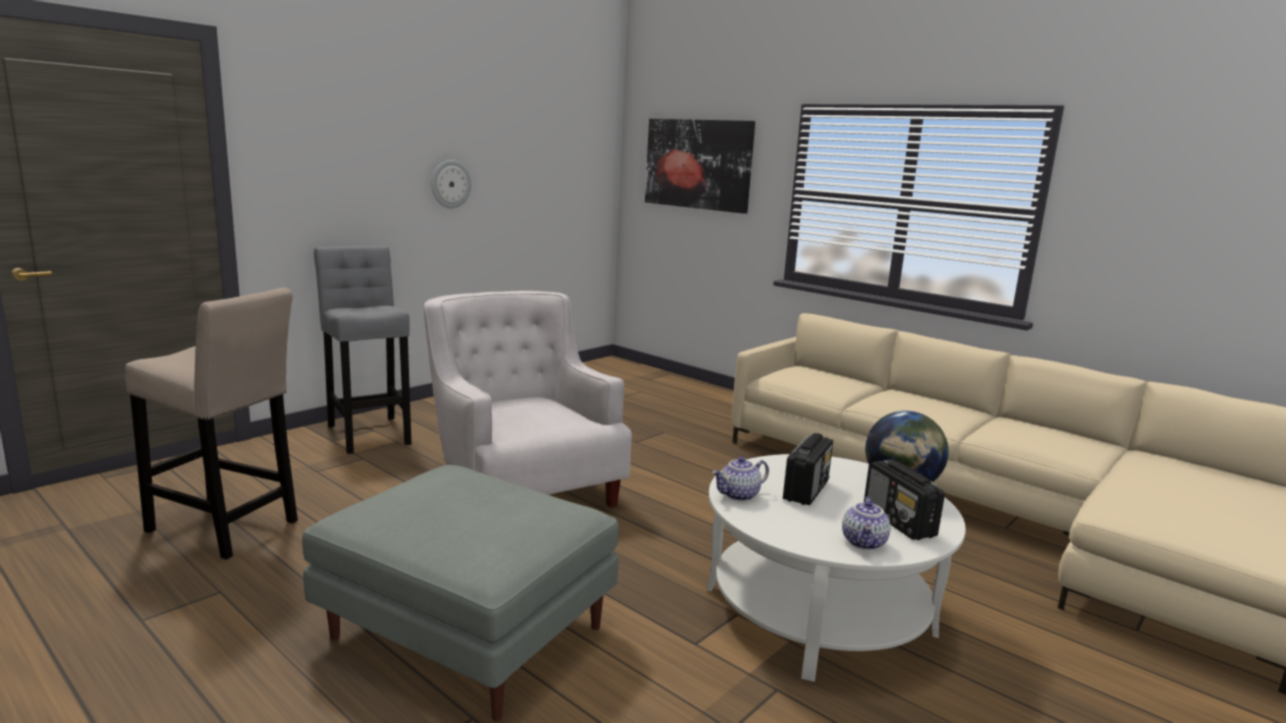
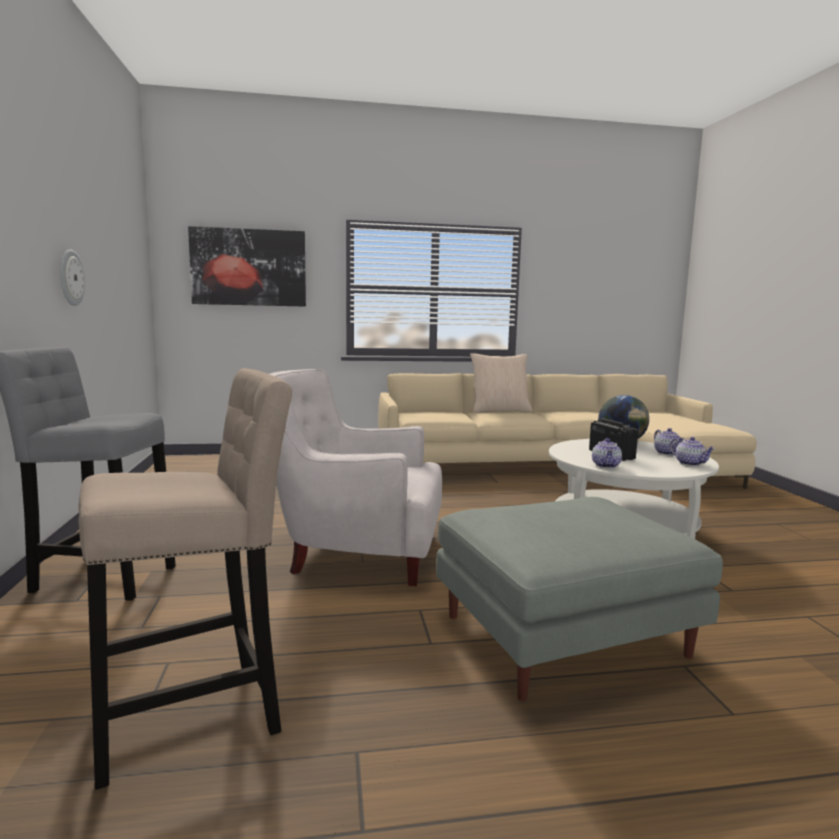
camera: 50 degrees left, 5 degrees down
(899, 522) = (668, 453): radio -> teapot
(933, 398) = (499, 410): none -> beige pillow

